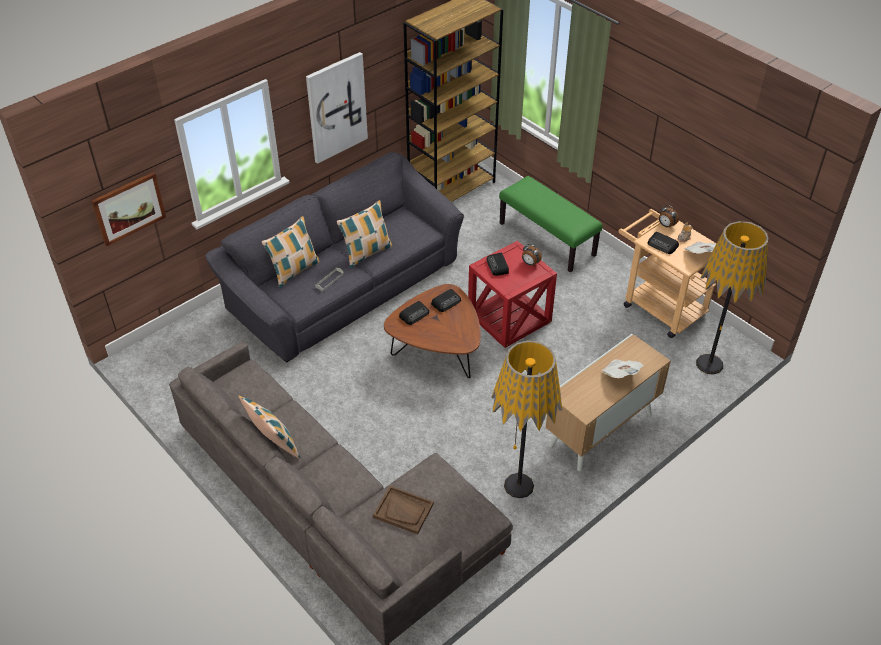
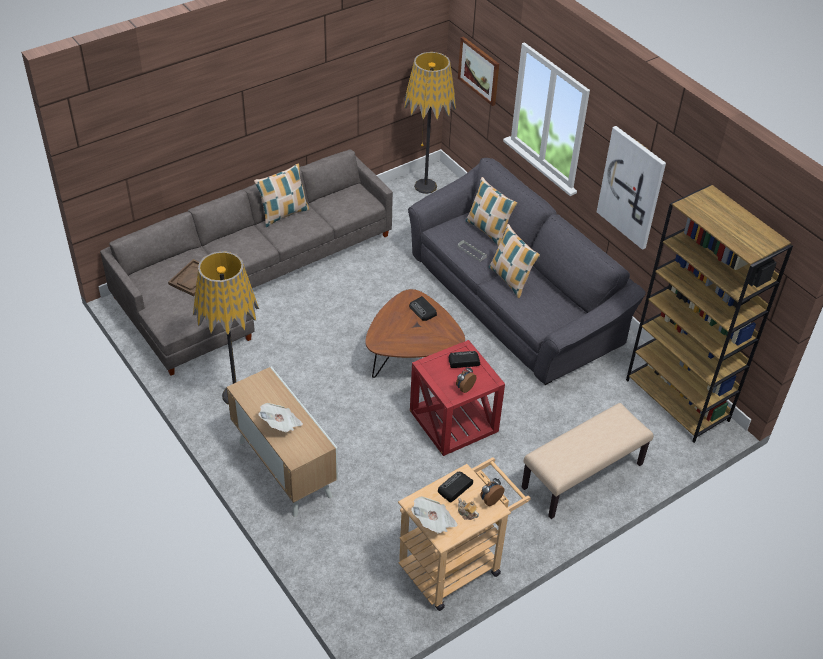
camera: 95 degrees right, 0 degrees up
(446, 302) = (437, 335): radio -> none
(547, 239) = (582, 477): green bench -> beige bench
(709, 364) = (354, 591): floor lamp -> floor lamp (425, 186)

